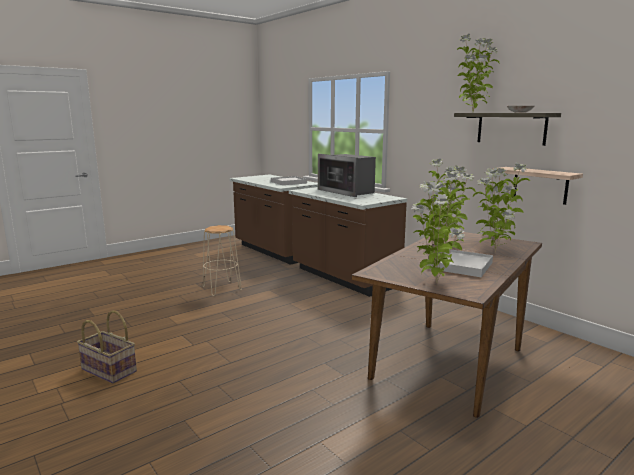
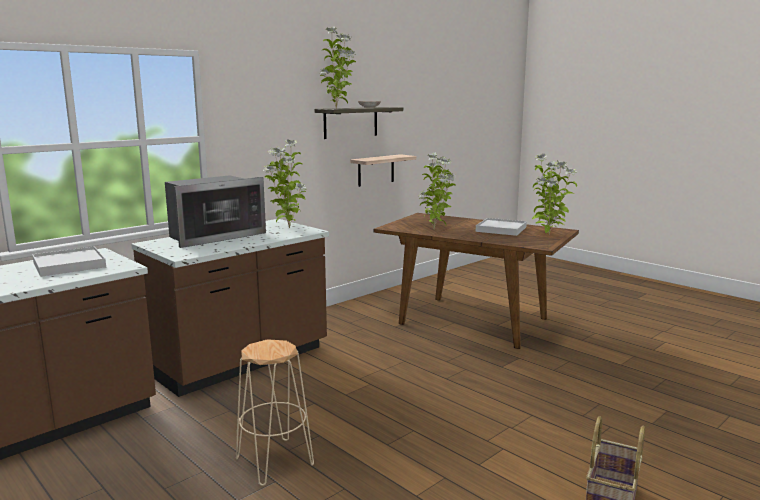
camera: 95 degrees left, 0 degrees up
(494, 252) = (456, 221): potted plant -> potted plant (287, 227)

